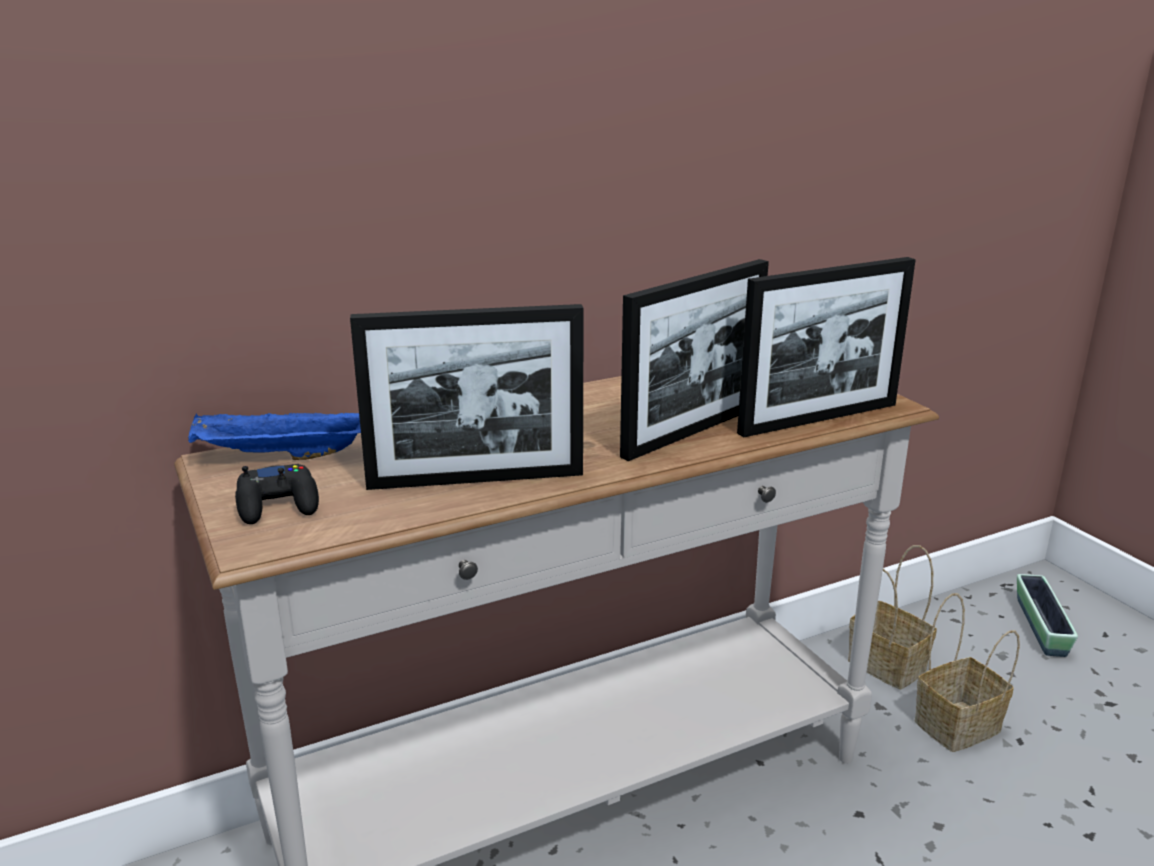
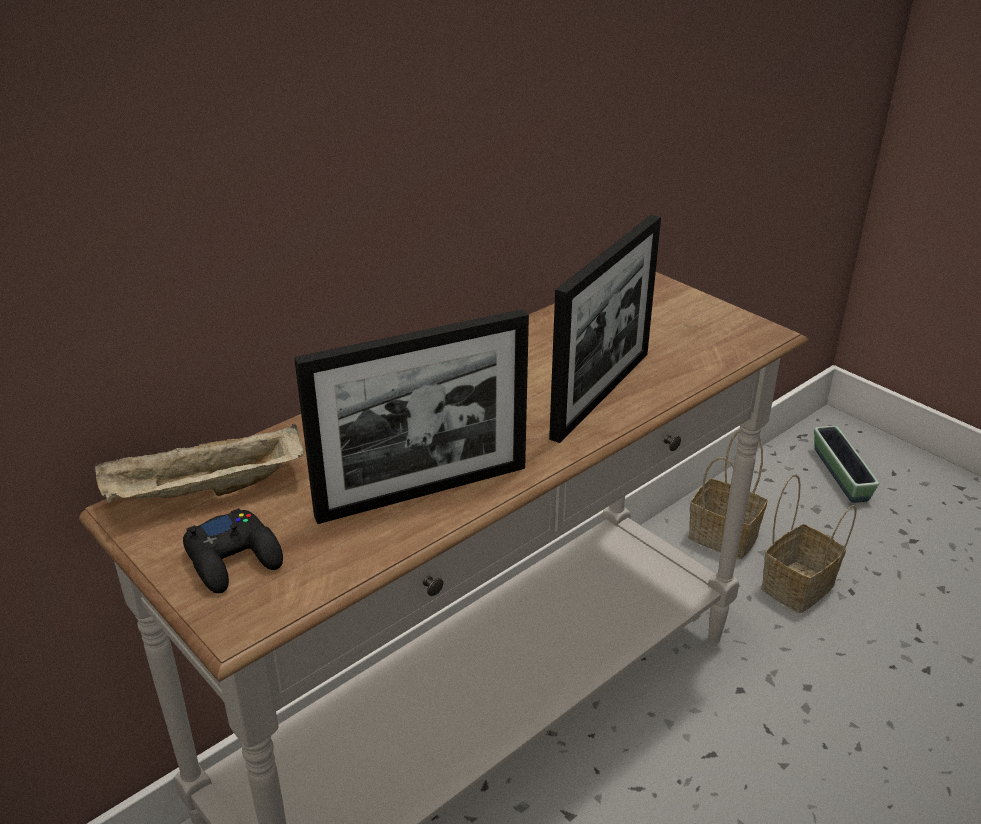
camera: 15 degrees left, 10 degrees up
(284, 457) = (204, 492): blue tray -> beige tray
(818, 418) = (709, 361): picture frame -> none

